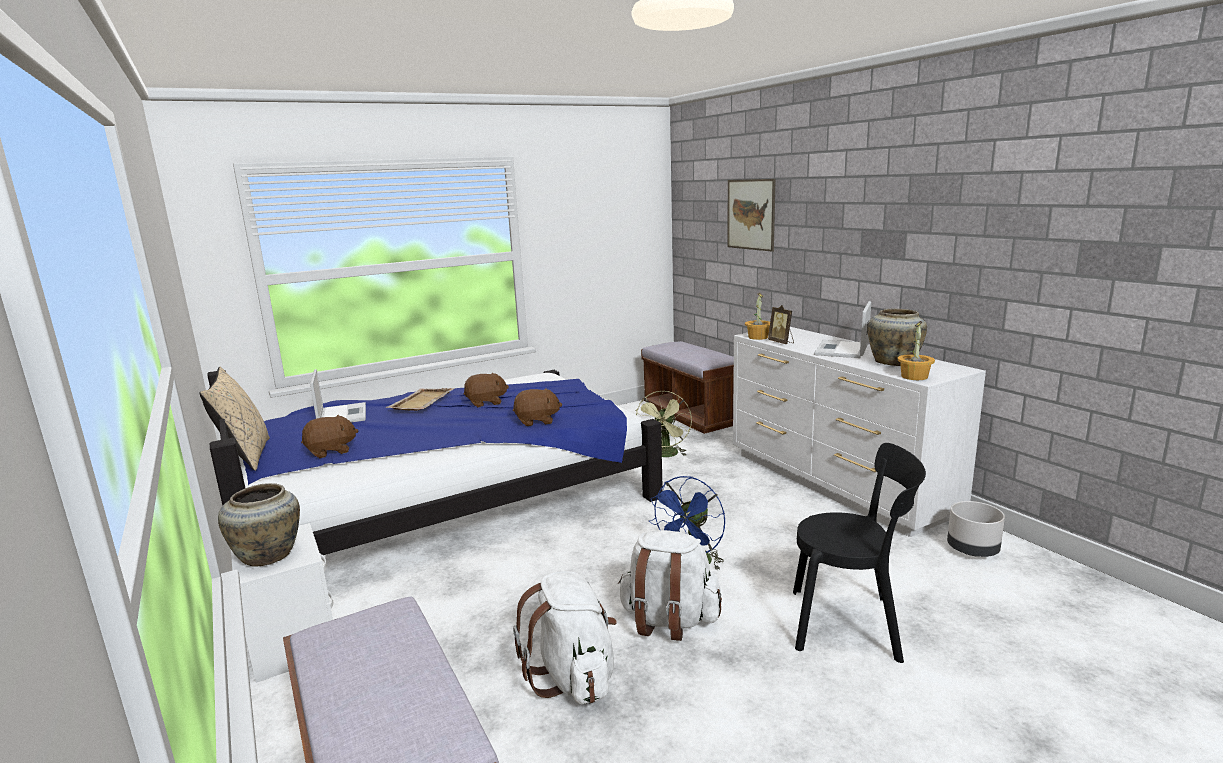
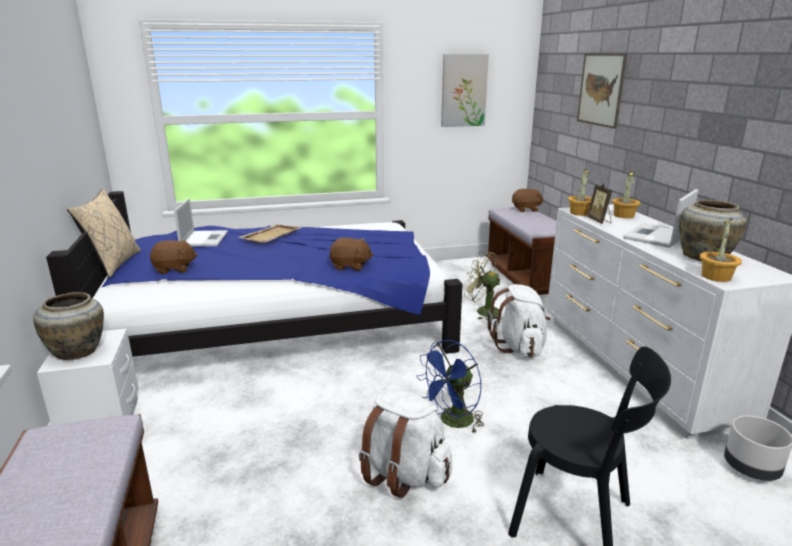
camera: 15 degrees right, 5 degrees up
(486, 403) = (321, 243): brown plush toy -> brown plush toy (526, 210)
(573, 677) = (293, 509): white backpack -> white backpack (519, 347)
(601, 224) = (463, 90): none -> picture
(665, 455) = (482, 311): green fan -> green fan turned 90 degrees clockwise
(800, 335) = (624, 215): none -> potted plant

